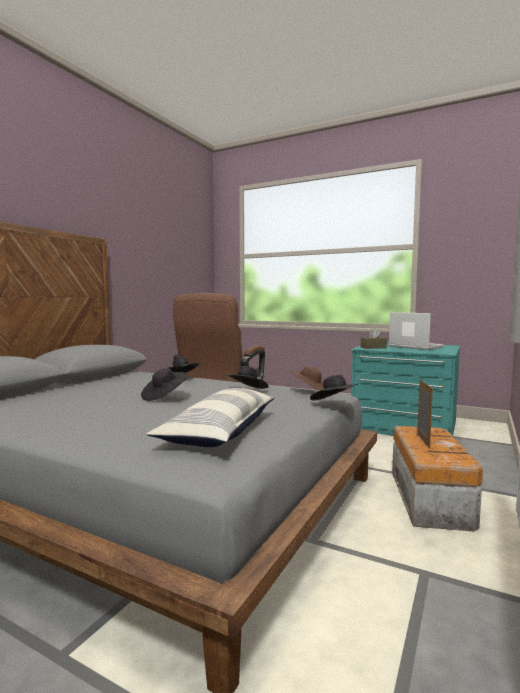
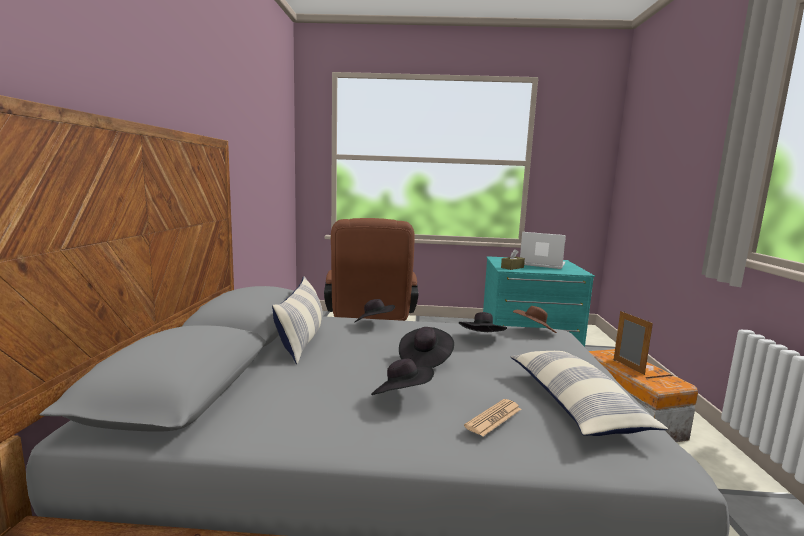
camera: 25 degrees left, 5 degrees up
(110, 382) = (302, 339): none -> pillow
(127, 426) = (493, 418): none -> newspaper
(334, 404) = (586, 347): black hat -> black hat (402, 396)

